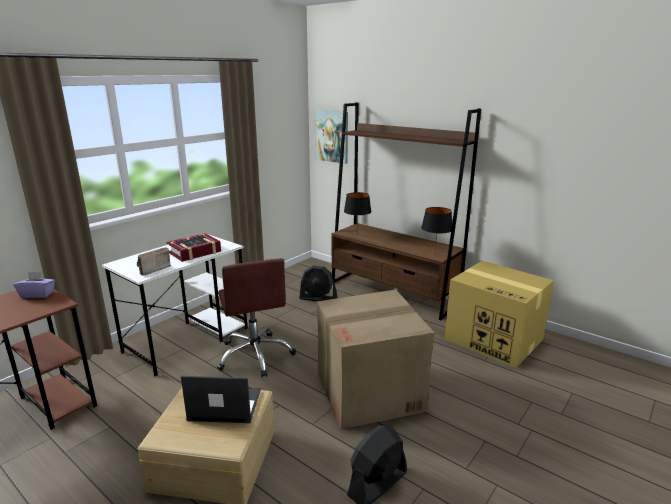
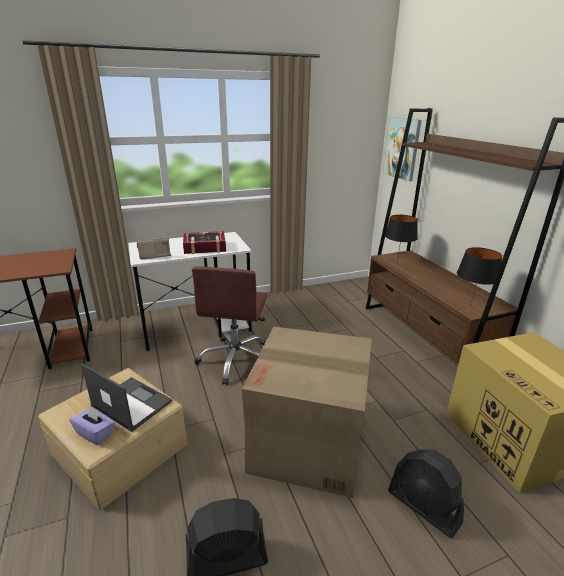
camera: 30 degrees right, 5 degrees up
(38, 294) = (58, 257): purple tissue box -> purple tissue box (95, 433)
(318, 299) = (339, 321): black fan -> black fan (423, 507)

